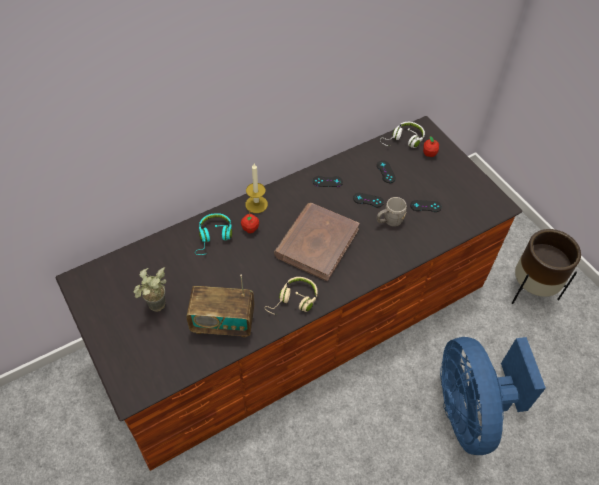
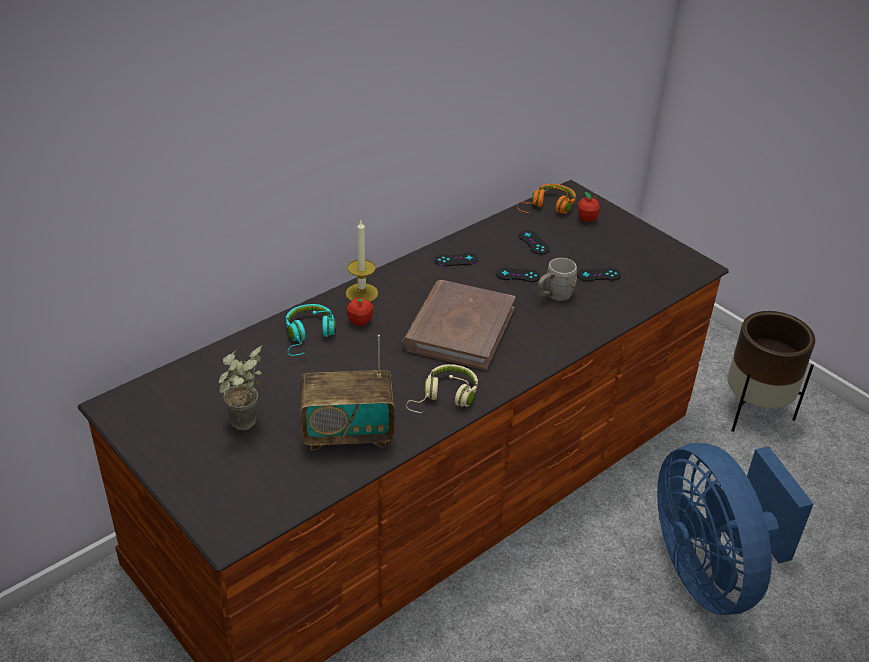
camera: 10 degrees left, 15 degrees down
(403, 140) = (548, 207): white headphones -> orange headphones

